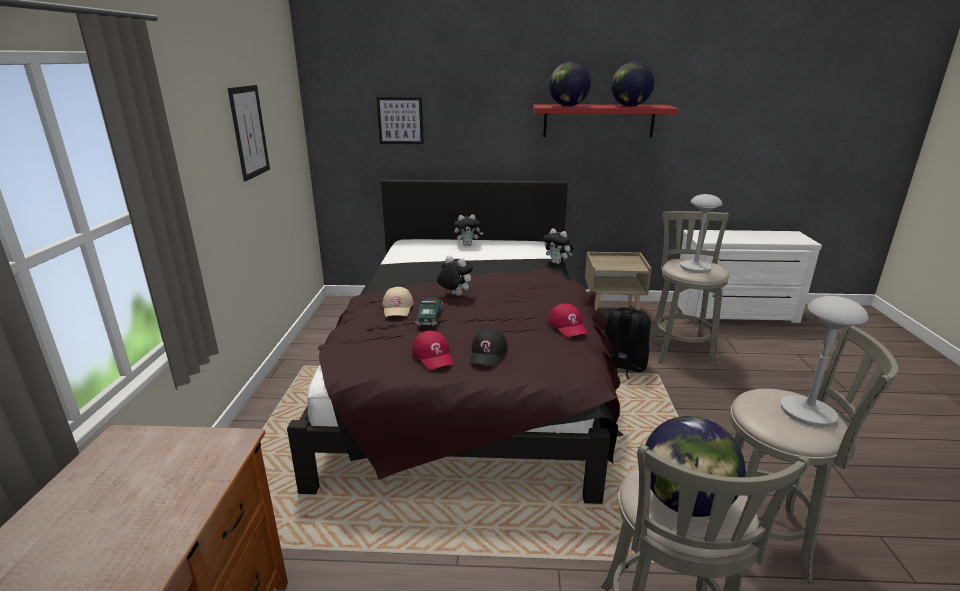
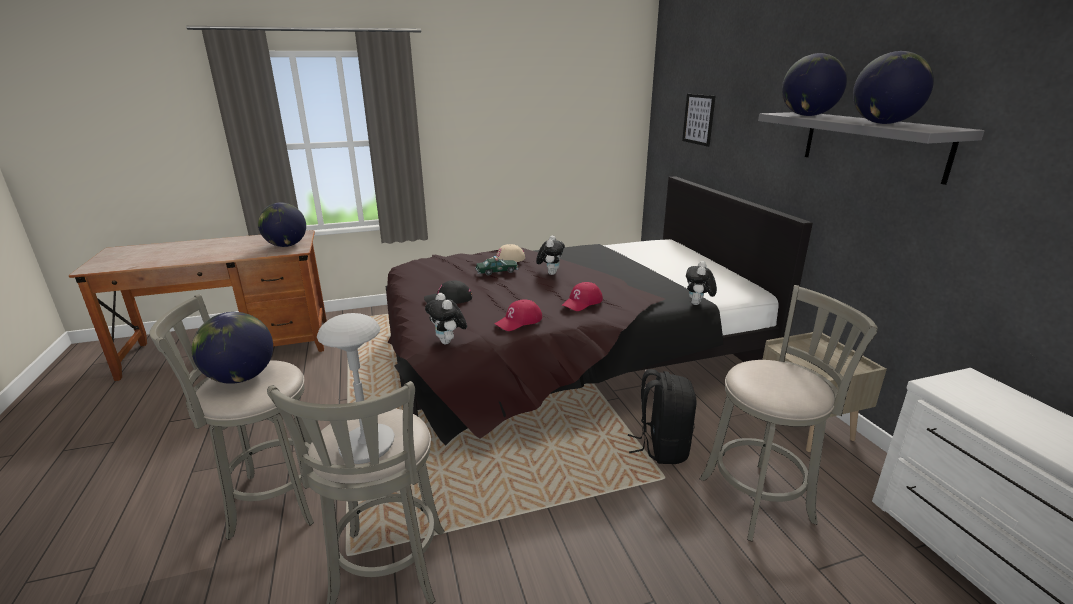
camera: 70 degrees right, 0 degrees up
(186, 456) = (286, 246): none -> globe
(249, 132) = (540, 111): picture -> none
(433, 355) = (436, 284): red cap -> red cap (582, 302)
(468, 244) = (692, 261): plush toy -> plush toy (448, 342)
(598, 121) = (872, 144): red shelf -> grey shelf
(695, 268) = (767, 378): grey table lamp -> none

